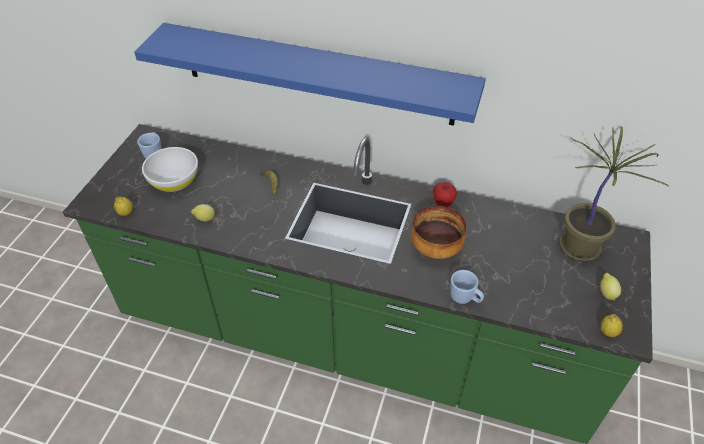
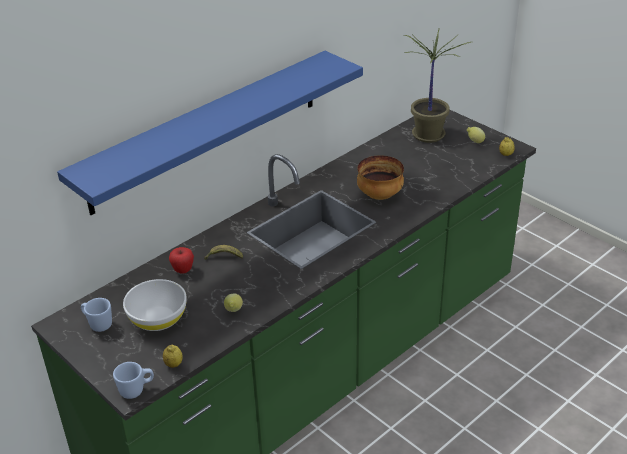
camera: 60 degrees left, 10 degrees down
(443, 203) = (334, 175): apple -> apple (183, 270)
(465, 298) = (437, 199): blue mug -> blue mug (136, 390)

